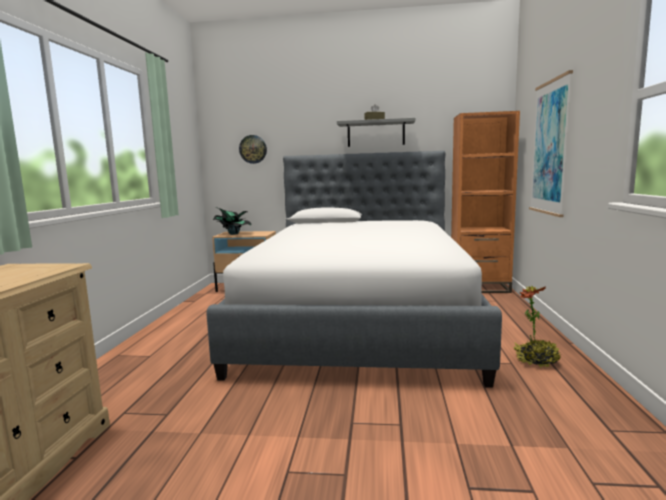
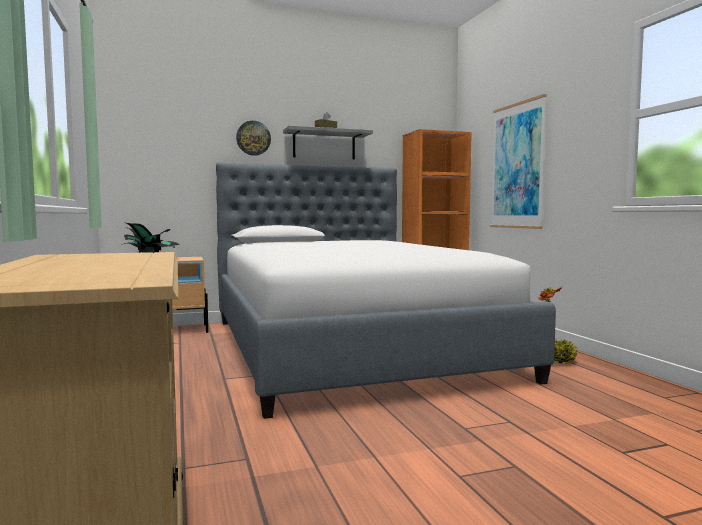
camera: 25 degrees left, 5 degrees down
(253, 149) = (173, 152): wall clock -> wall clock (253, 138)

